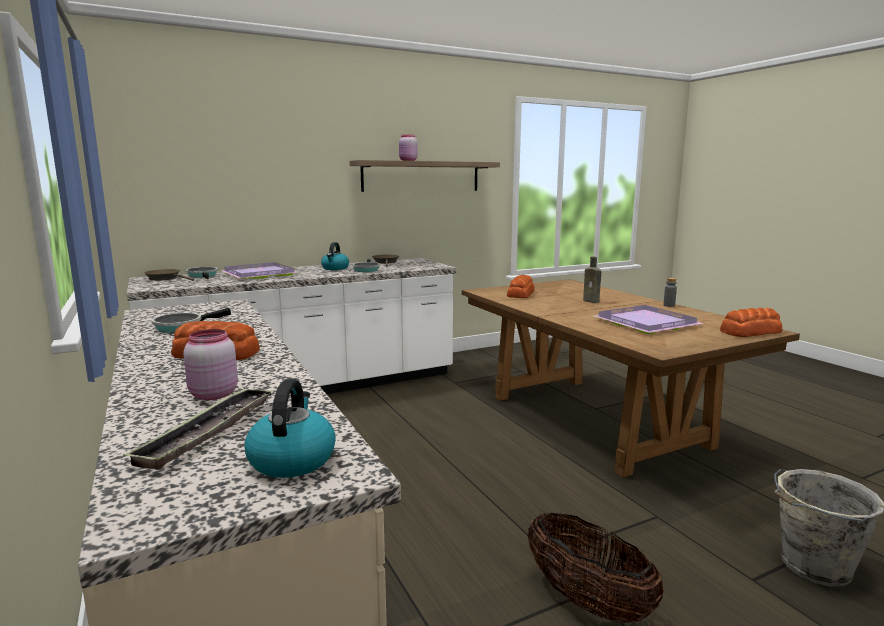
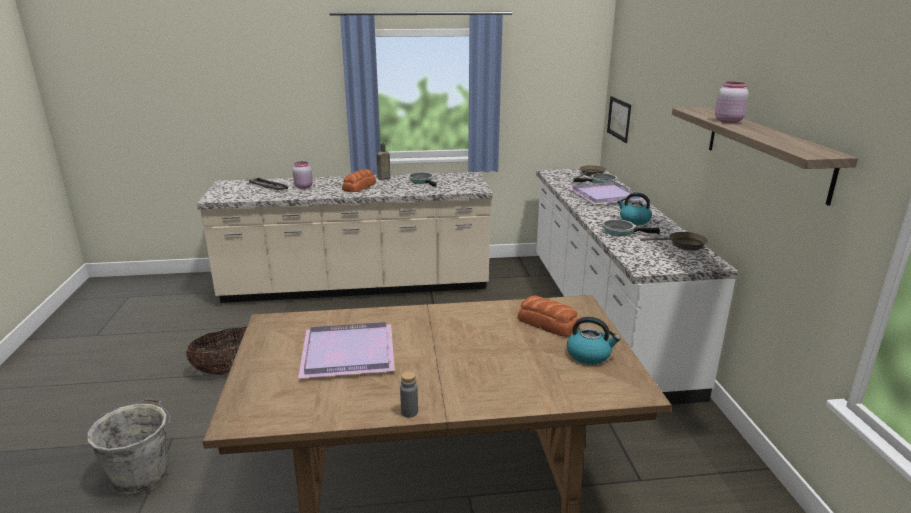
camera: 110 degrees right, 10 degrees up
(156, 207) = (619, 119): none -> picture
(292, 459) = (231, 194): kettle -> kettle (589, 355)
(592, 301) = (474, 359): brown bottle -> brown bottle (383, 178)
(749, 332) = (249, 403): bread -> none

